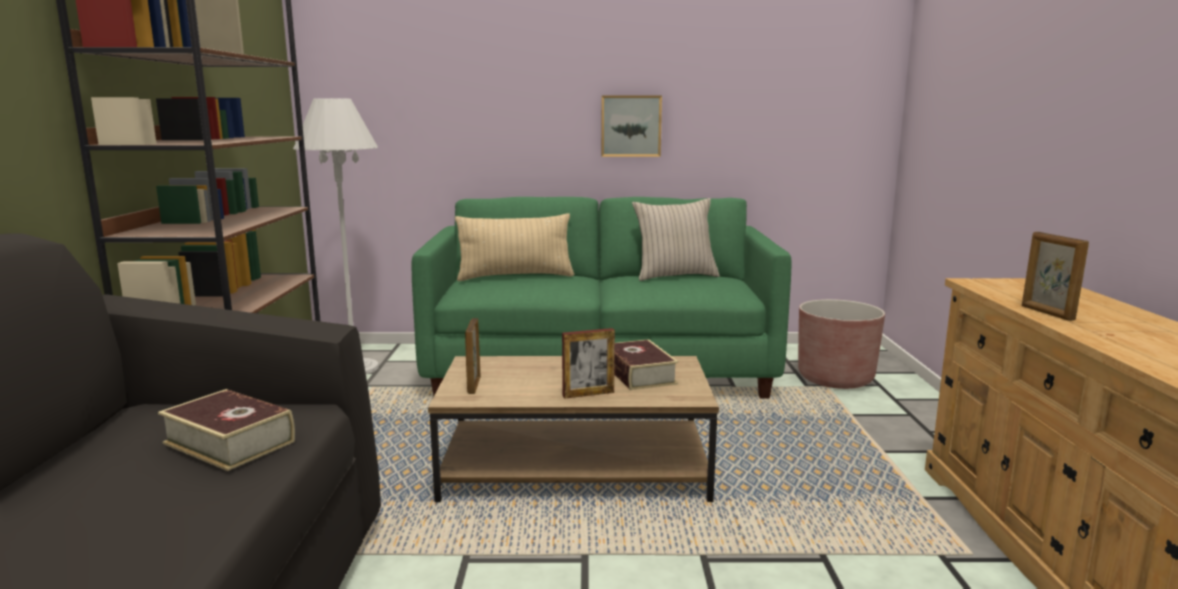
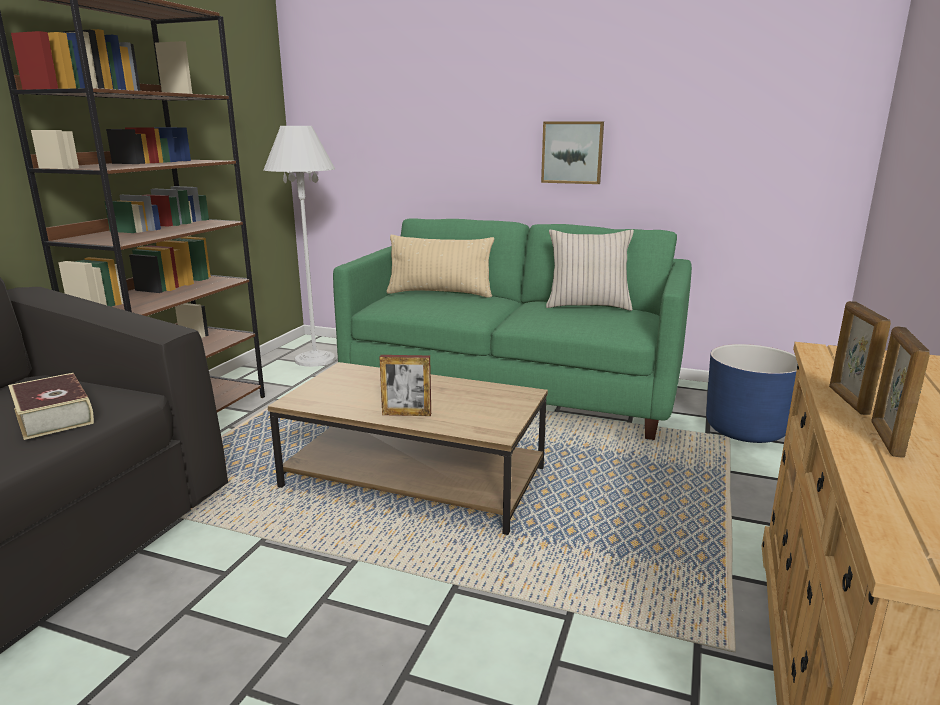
camera: 20 degrees right, 5 degrees up
(474, 385) = (323, 391): picture frame -> picture frame (886, 439)
(639, 374) = (472, 401): book -> none
(835, 378) = (745, 429): brown planter -> blue planter

